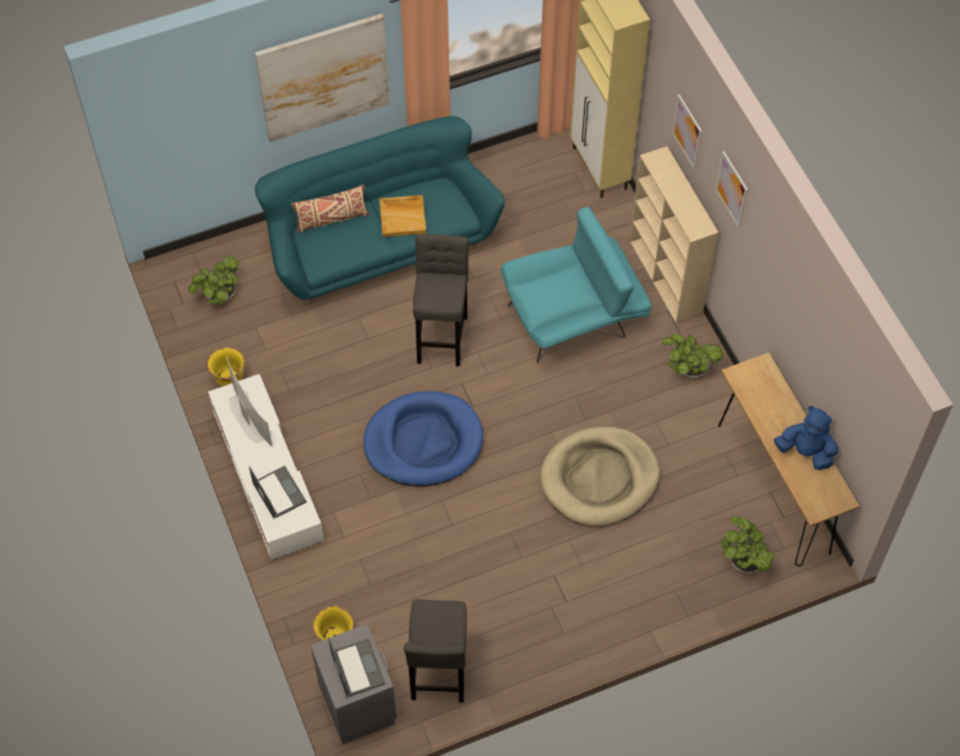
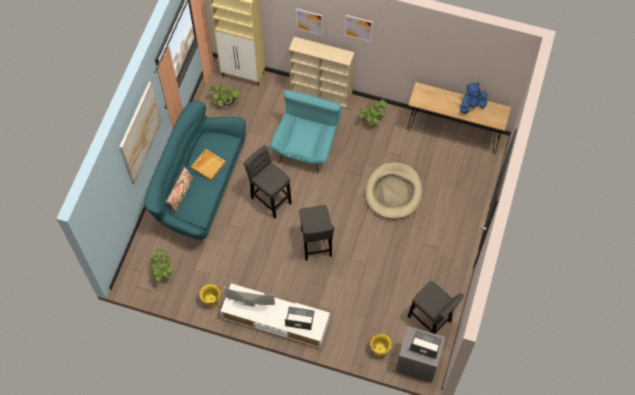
camera: 50 degrees left, 5 degrees up
(423, 442) = (316, 245): blue dog bed -> grey stool
(744, 560) = (476, 170): potted plant -> potted plant (226, 103)

